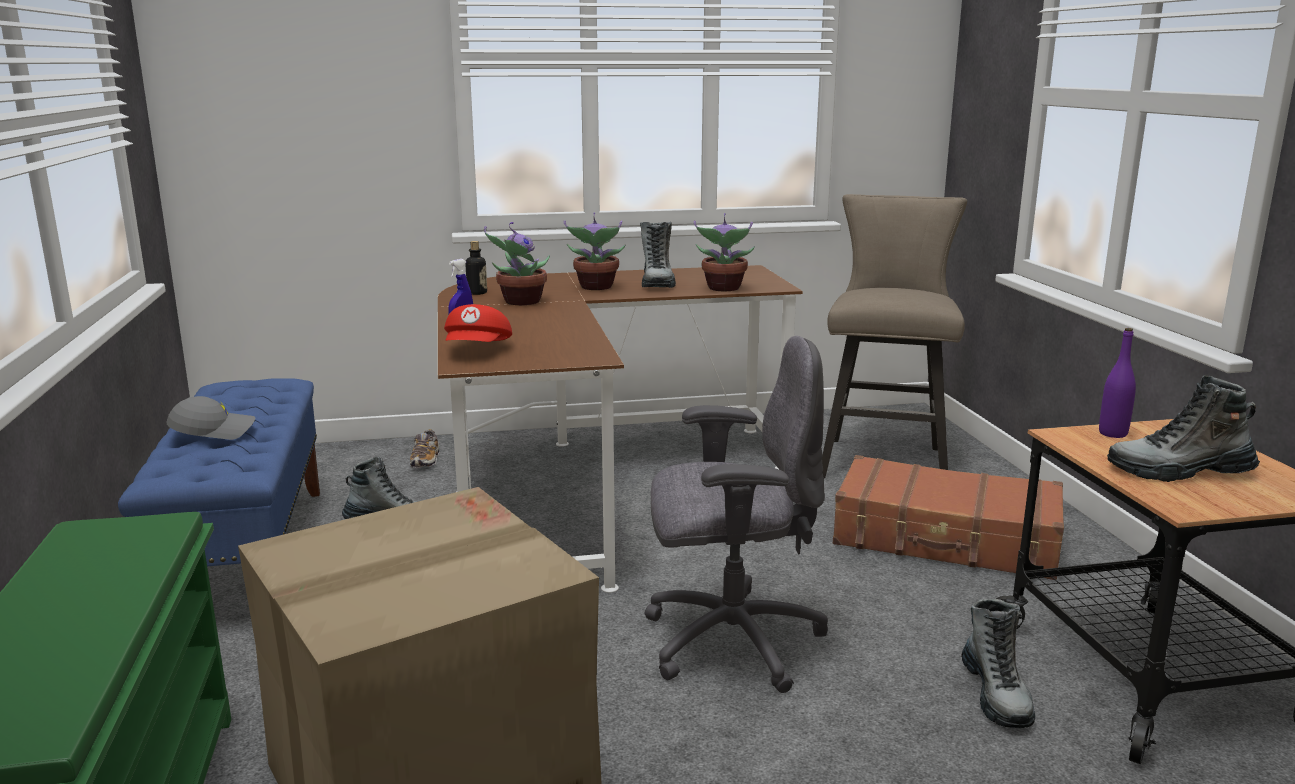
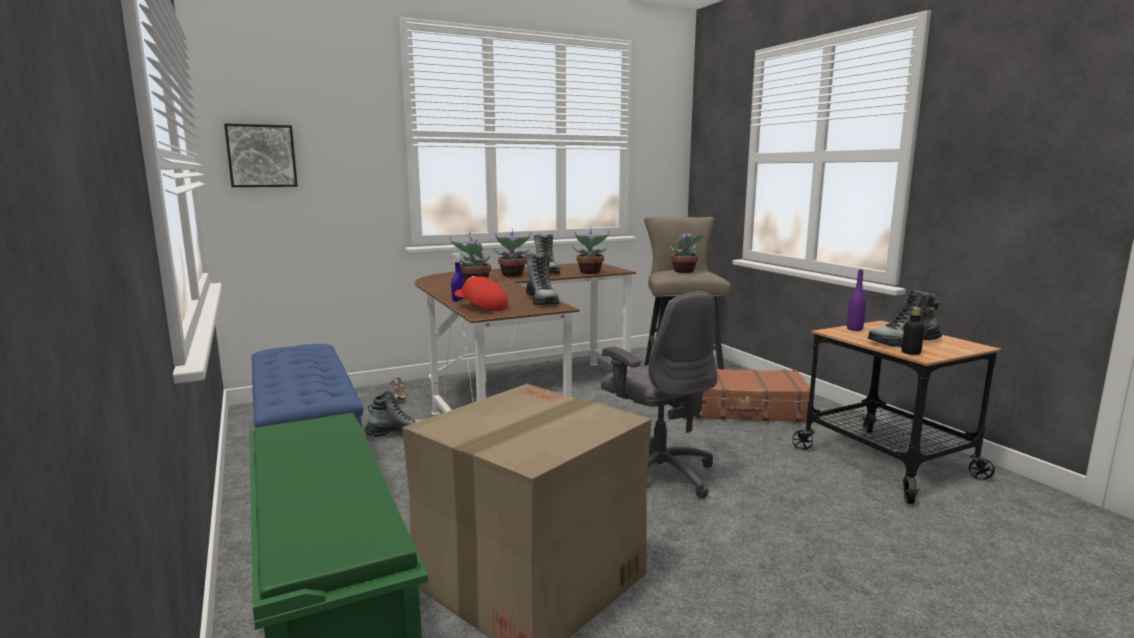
camera: 15 degrees left, 5 degrees down
(213, 431) = (294, 375): grey cap -> none
(237, 94) = (261, 156): none -> picture
(477, 293) = (440, 281): bottle -> bottle (910, 352)
(478, 350) = (481, 307): red cap -> red cap turned 135 degrees clockwise
(729, 641) = (658, 474): grey office chair -> grey office chair turned 75 degrees clockwise
(891, 294) = (684, 271): none -> potted plant
(996, 694) = (819, 481): boot -> boot (542, 301)

